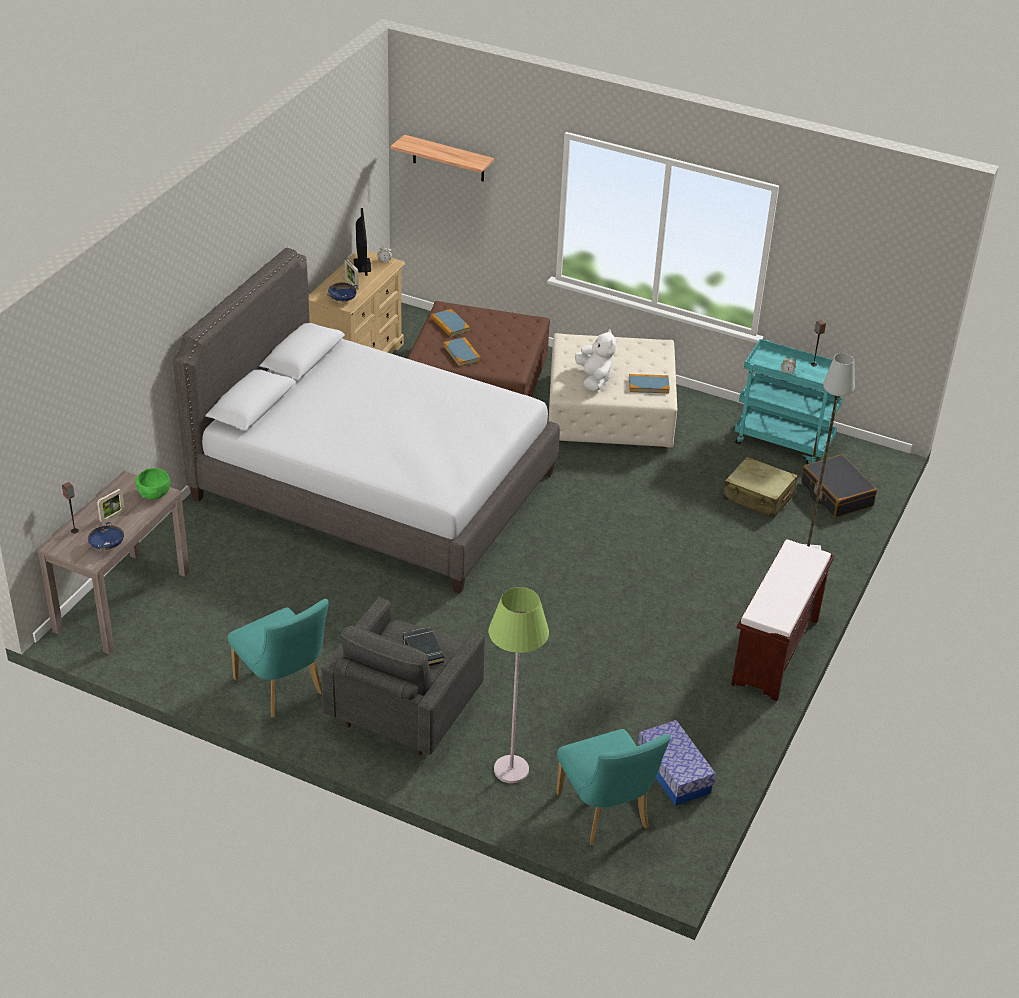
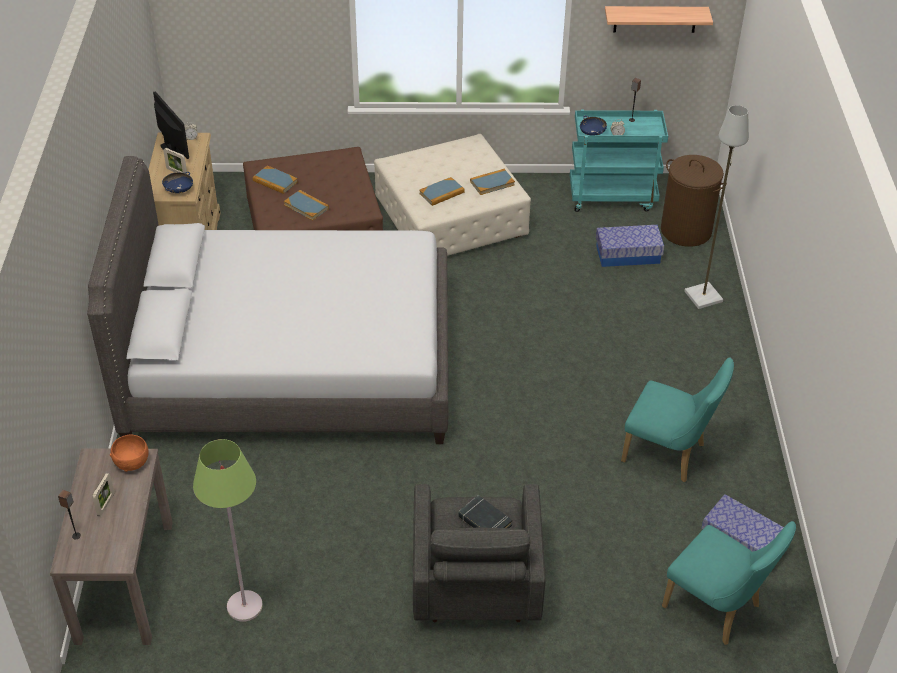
camera: 25 degrees left, 5 degrees up
(107, 546) = (123, 539): blue bowl -> blue bowl (592, 133)
(154, 493) = (131, 462): green bowl -> orange bowl
(283, 690) = (348, 609): turquoise chair -> turquoise chair (669, 454)
(448, 158) = (222, 18): shelf -> shelf (655, 19)
(511, 770) = (608, 601): green floor lamp -> green floor lamp (245, 606)
(594, 379) = (441, 193): white plush toy -> book
(759, 497) = (628, 254): beige suitcase -> storage box
(775, 653) = (742, 395): brown bench -> none
(836, 494) = (686, 230): black suitcase -> brown laundry basket

